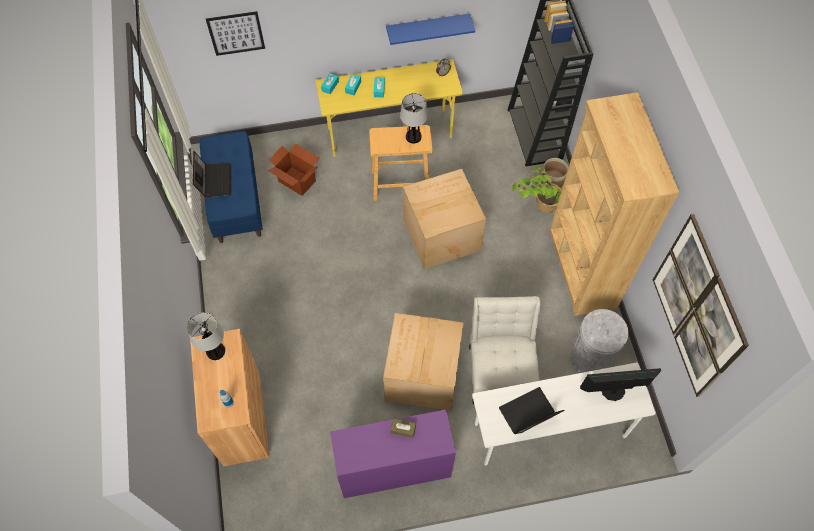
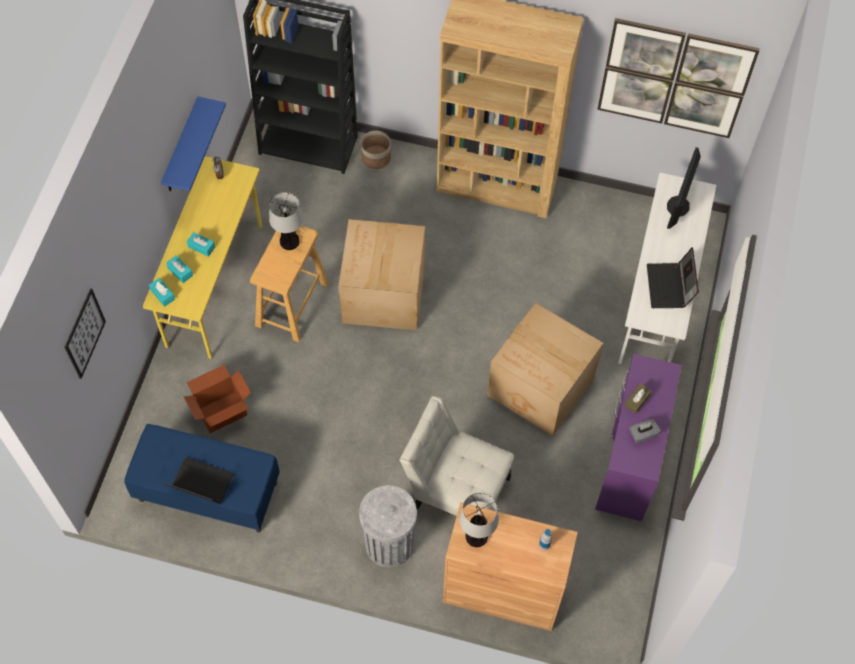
camera: 65 degrees left, 0 degrees up
(374, 446) = (643, 434): none -> grey tissue box
(500, 369) = (571, 312): white chair -> white chair (456, 489)
(535, 206) = (400, 189): potted plant -> none
(589, 358) = (599, 229): grey trash can -> grey trash can (389, 544)

